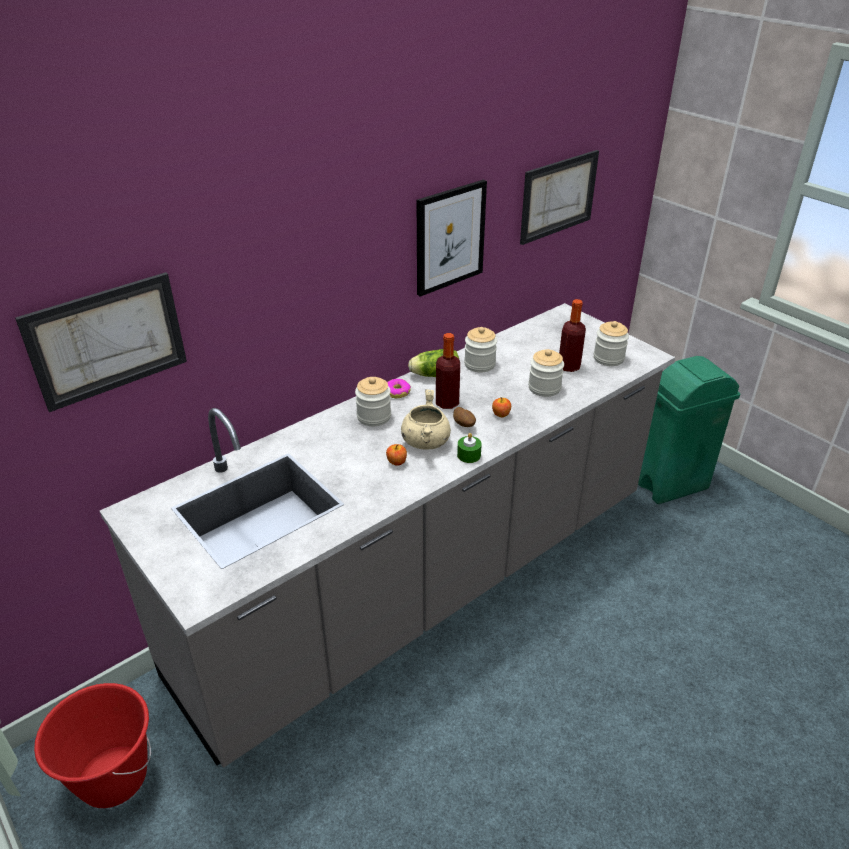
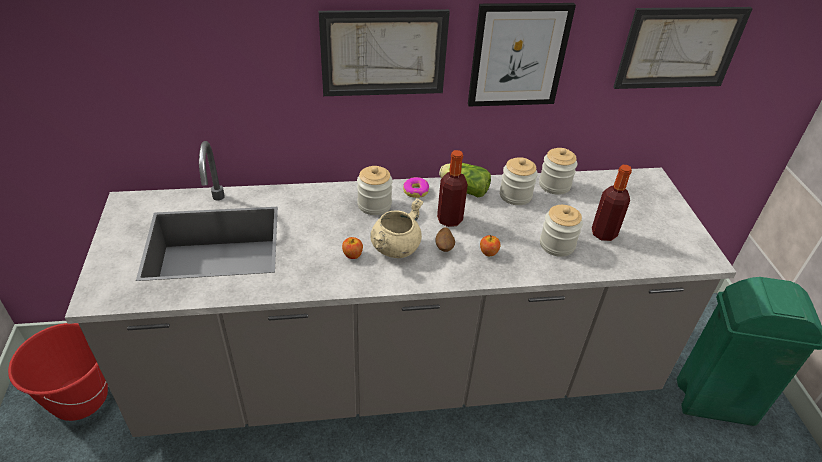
camera: 30 degrees right, 5 degrees up
(107, 340) = (121, 49): picture -> picture (383, 53)
(469, 455) = (420, 278): green candle -> none
(608, 358) = (655, 242): jar -> jar (554, 185)

